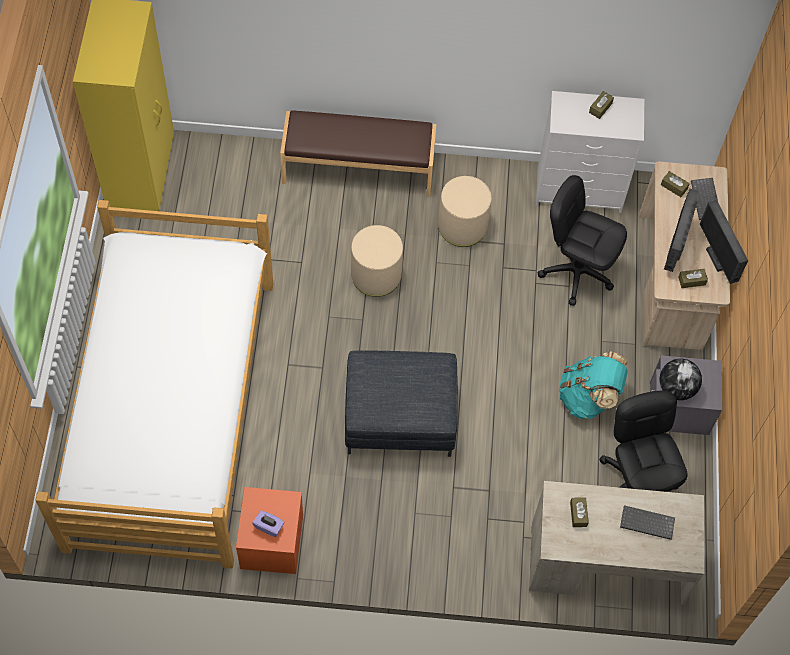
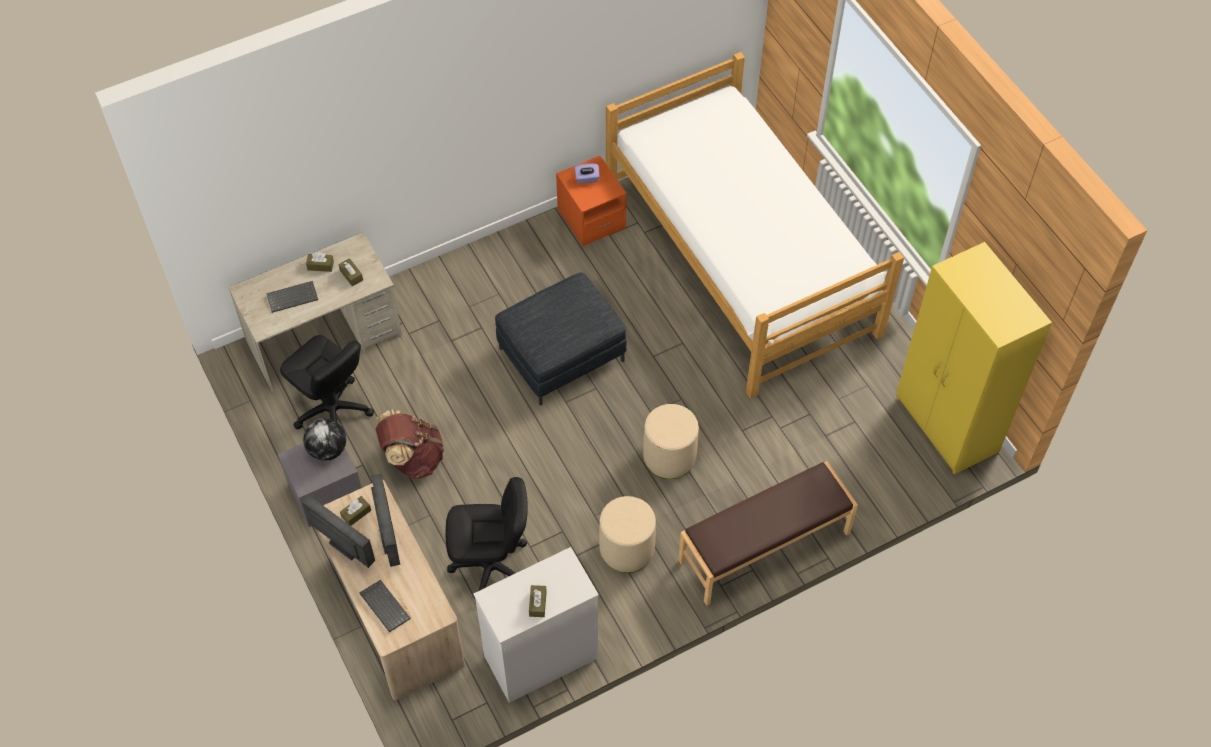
camera: 150 degrees right, 5 degrees down
(588, 397) = (412, 458): turquoise backpack -> brown backpack
(674, 187) = (423, 602): brown tissue box -> brown tissue box (320, 266)

